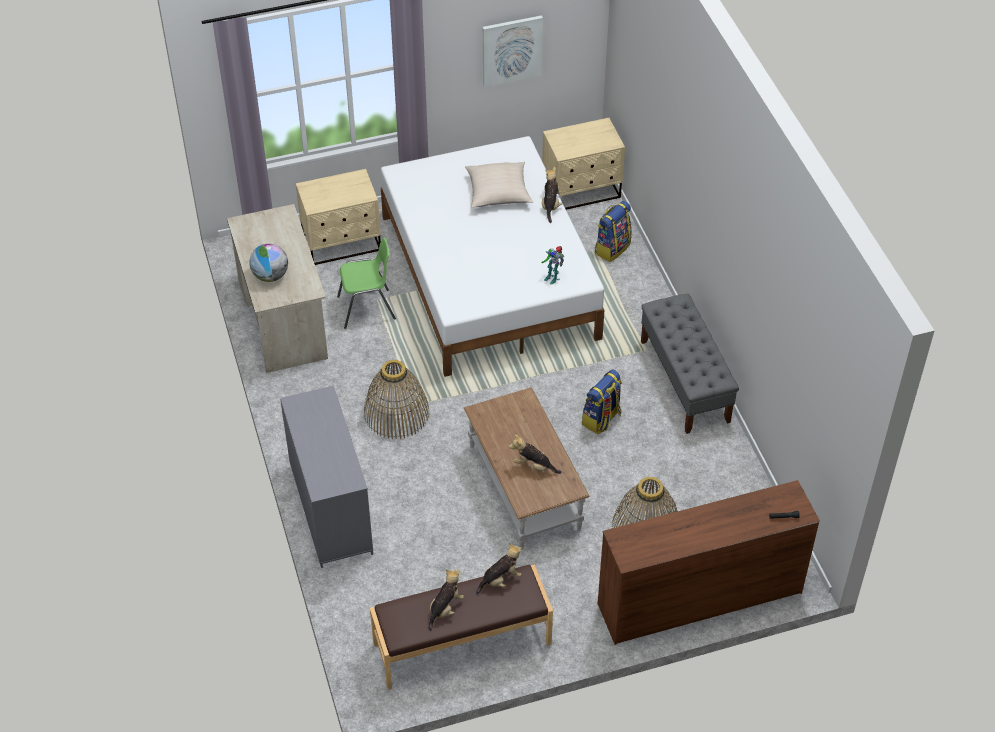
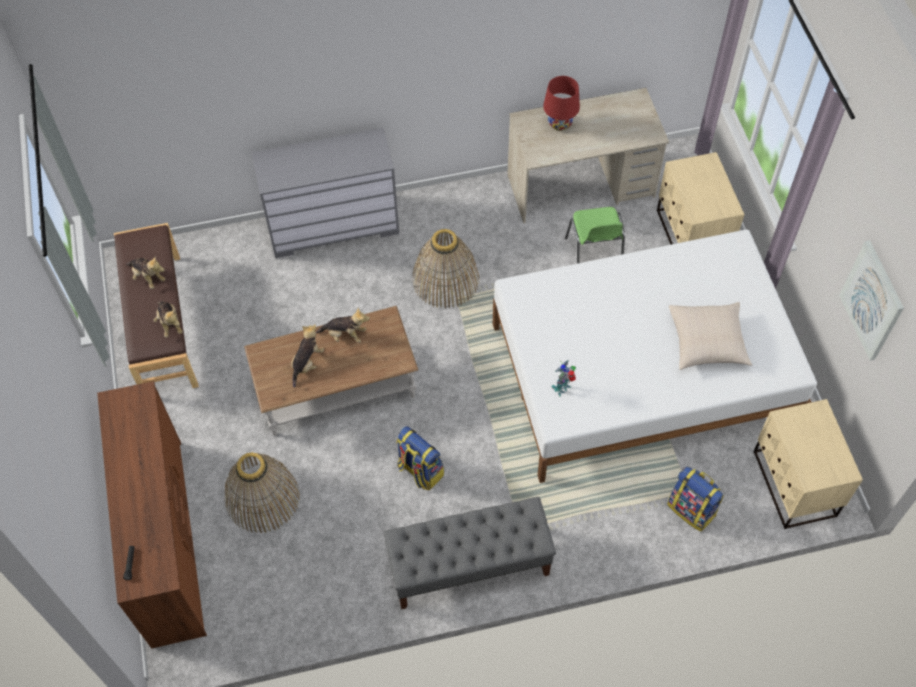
camera: 95 degrees right, 10 degrees up
(270, 276) = (559, 124): globe -> red table lamp
(550, 205) = (686, 396): plush toy -> plush toy (345, 335)

